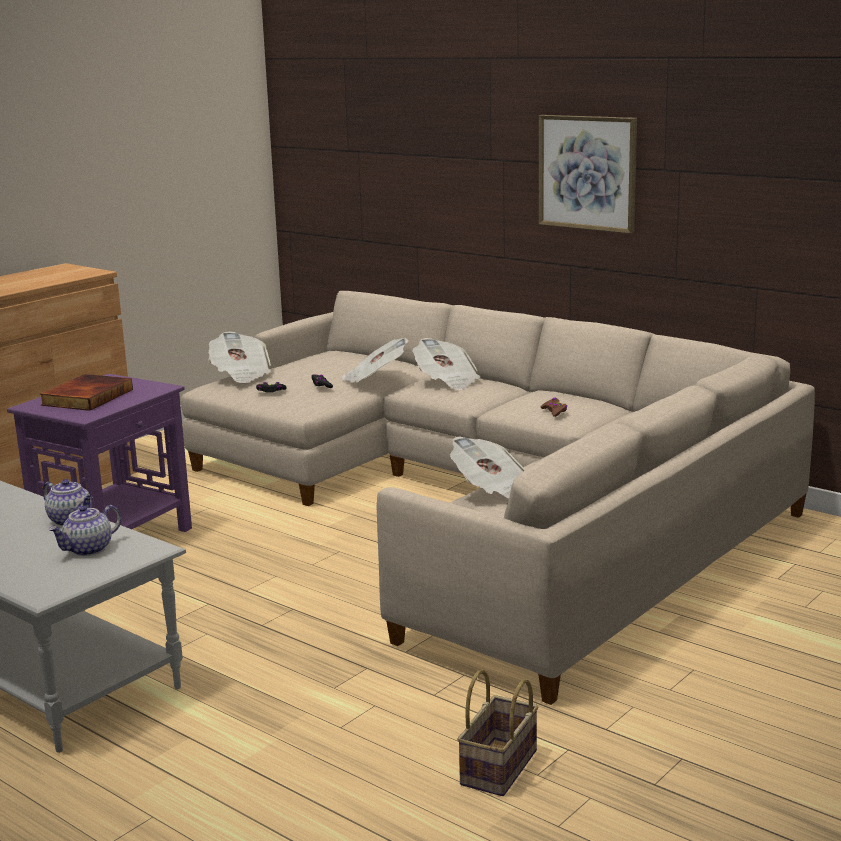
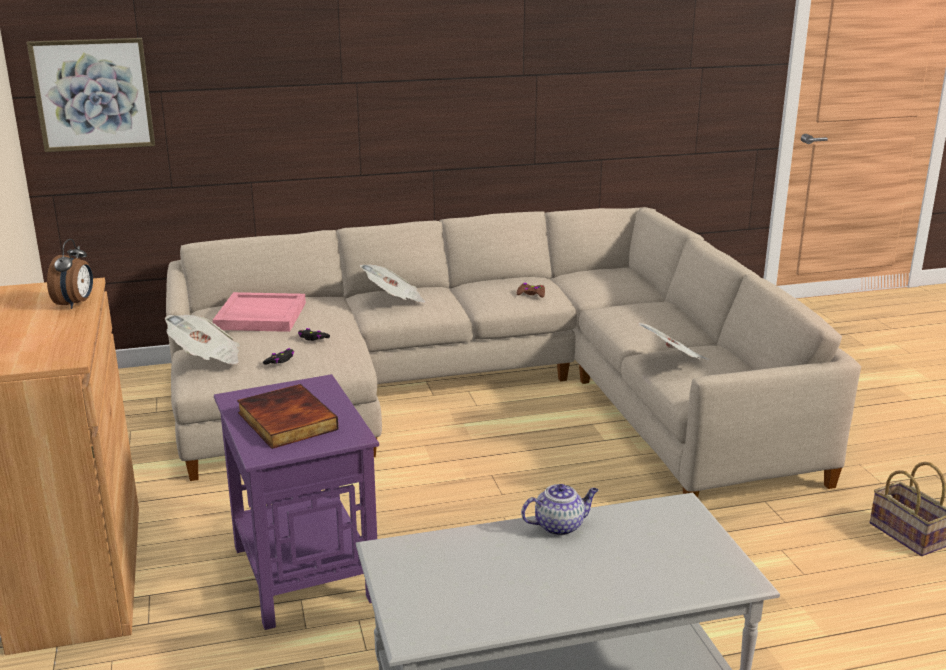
camera: 55 degrees left, 5 degrees up
(59, 279) = (76, 304): none -> alarm clock
(88, 549) = (650, 534): teapot -> none
(334, 362) = (260, 316): none -> pink tray
(374, 378) = (336, 317): newspaper -> none
(587, 172) = (452, 85): picture -> picture (93, 94)

